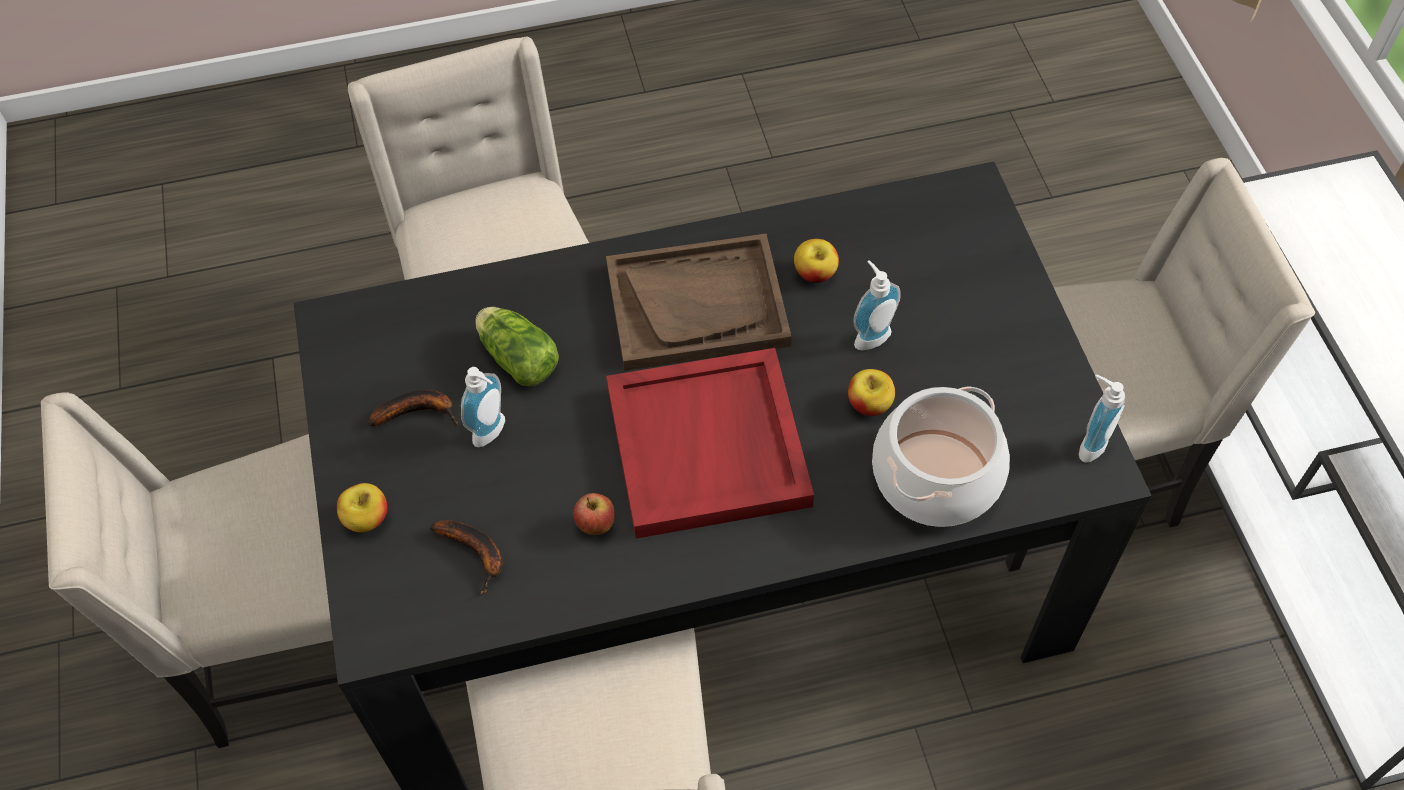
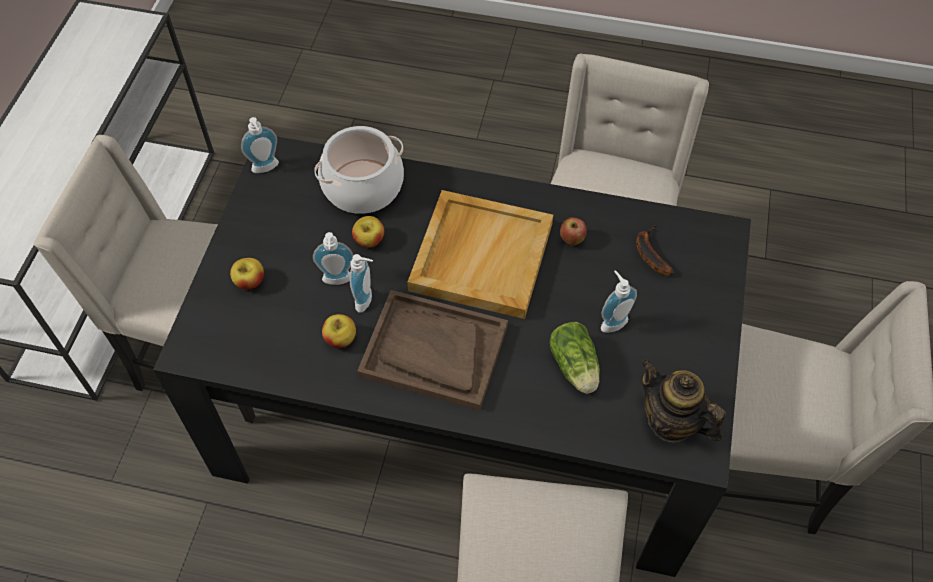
camera: 155 degrees left, 0 degrees up
(366, 518) = (711, 301): apple -> apple (250, 282)
(377, 344) = (671, 422): none -> teapot
(419, 412) = (656, 357): banana -> none
(709, 447) = (480, 255): red tray -> beige tray
(816, 328) = (367, 300): none -> soap dispenser

